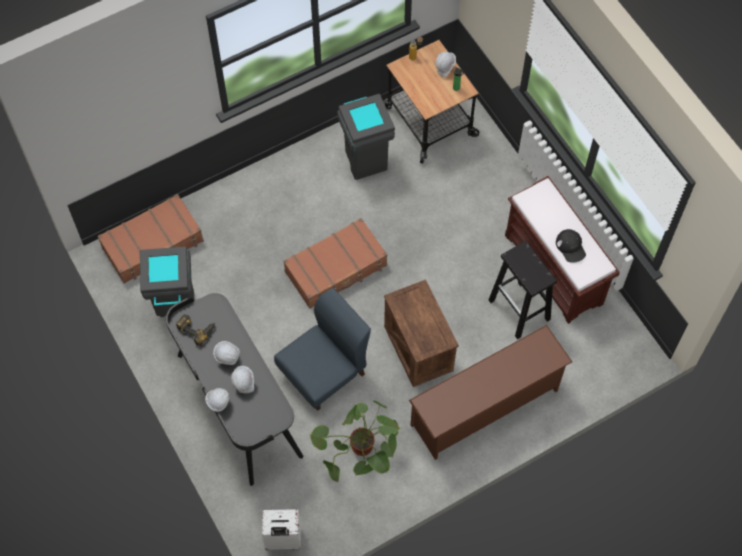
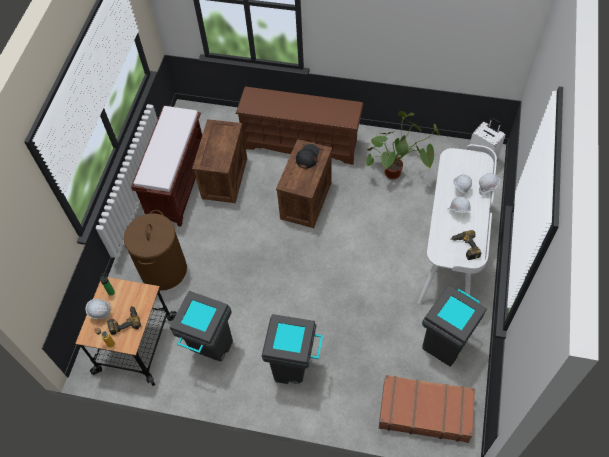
camera: 135 degrees left, 5 degrees down
(237, 405) = (451, 249): black desk -> white desk
(284, 198) = (295, 369): none -> grey trash can
(324, 373) = (377, 228): blue chair -> none
(336, 269) = (308, 287): brown suitcase -> none
(421, 77) = (124, 321): none -> power drill
(474, 189) = (164, 270): none -> brown laundry basket
(520, 310) = (224, 177): black stool -> crate
(570, 247) = (173, 134): black cap -> black cap (307, 156)

